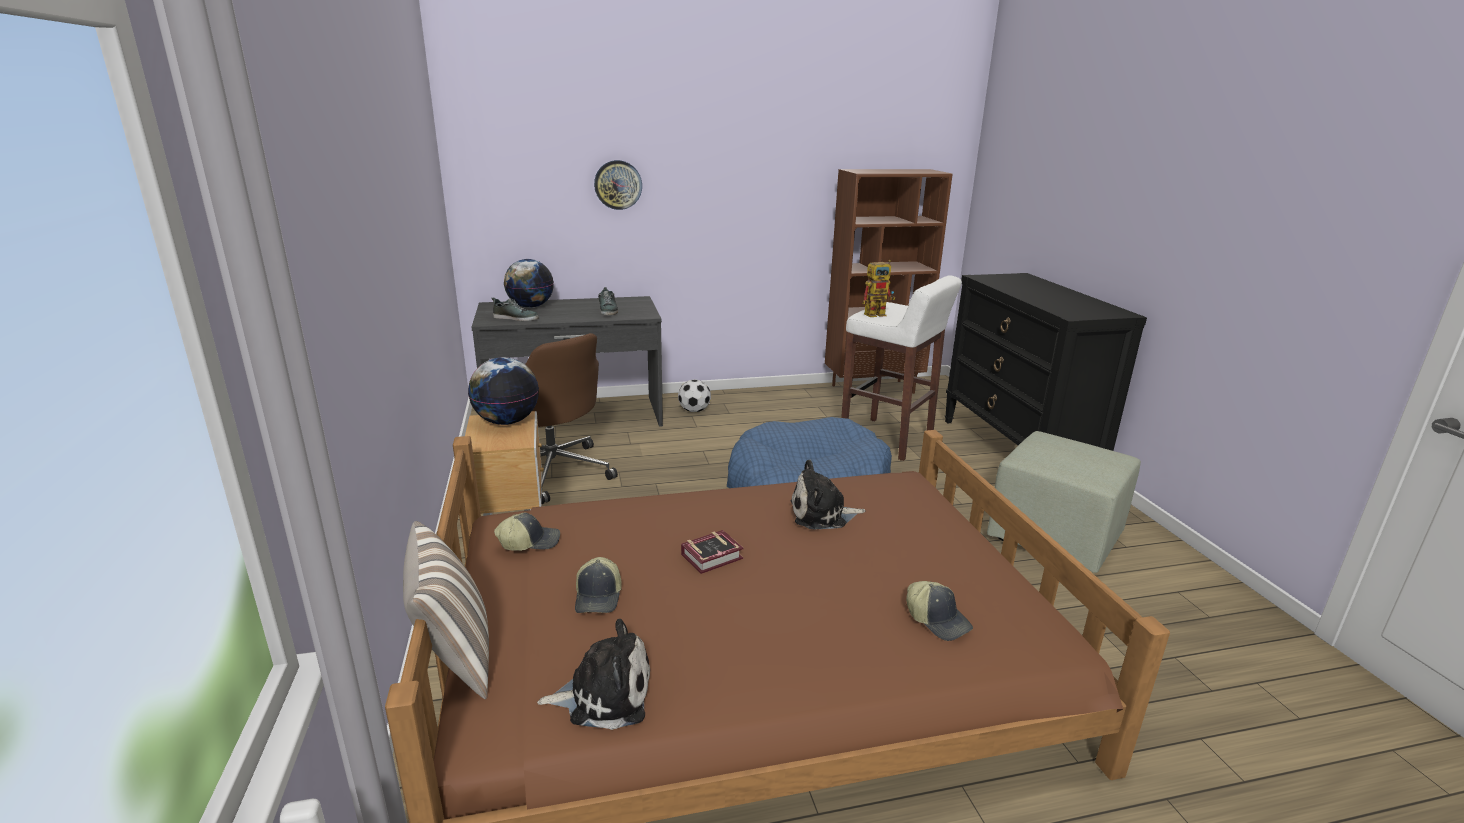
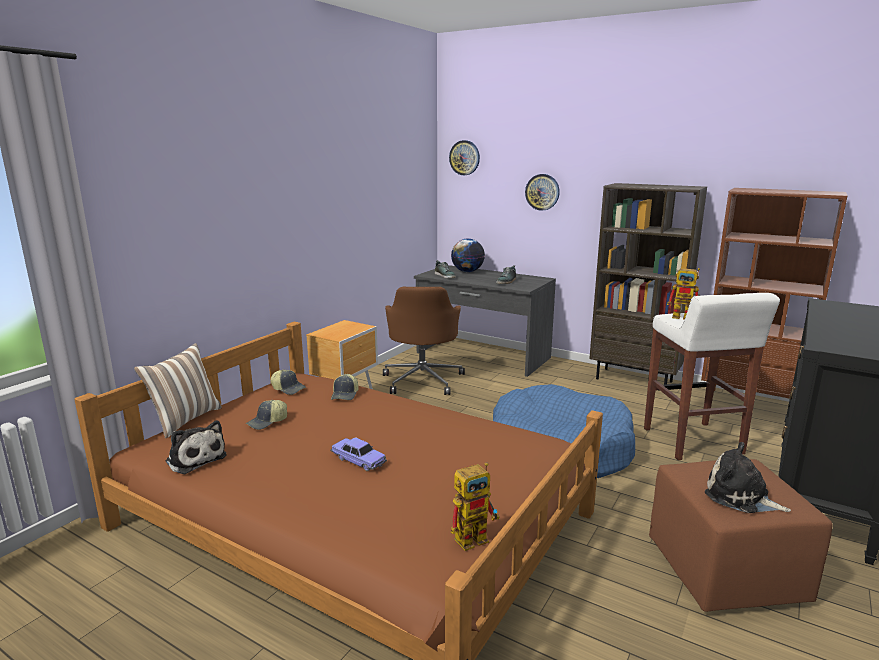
camera: 45 degrees right, 5 degrees down
(489, 139) = (464, 157): none -> wall clock
(507, 421) = (352, 327): globe -> none
(694, 410) = (565, 374): football -> none
(714, 556) = (348, 430): book -> none
(762, 396) = (634, 380): none -> brown bookcase
(795, 583) = (358, 460): none -> toy car
(822, 514) = (448, 437): plush toy -> plush toy (740, 497)
(937, 620) = (391, 517): cap -> cap (345, 395)
(1019, 593) = (476, 536): none -> toy robot
(1056, 537) = (726, 573): green ottoman -> brown ottoman

